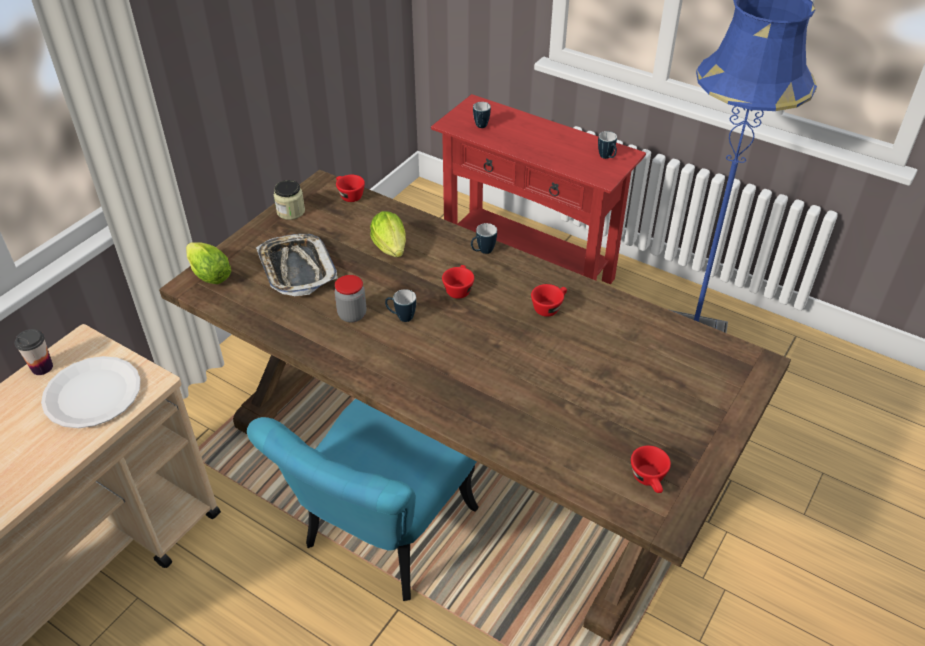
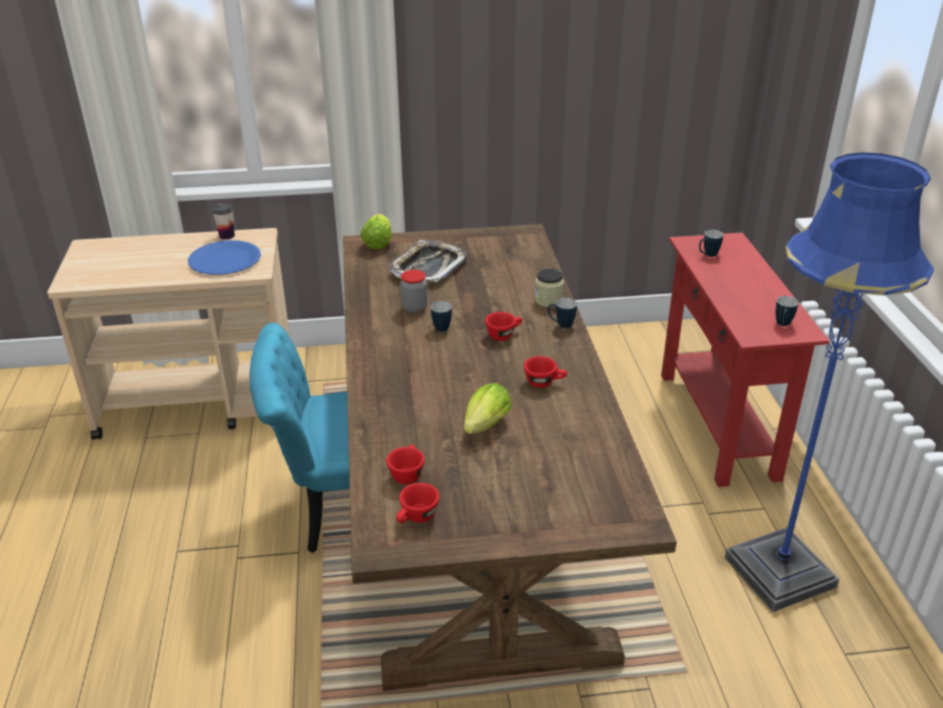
camera: 50 degrees right, 10 degrees down
(93, 394) = (225, 260): white plate -> blue plate
(291, 211) = (481, 237): jar -> jar (548, 300)
(348, 195) = (532, 247): red cup -> red cup (407, 473)
(391, 250) = (502, 289): lettuce -> lettuce (484, 427)

